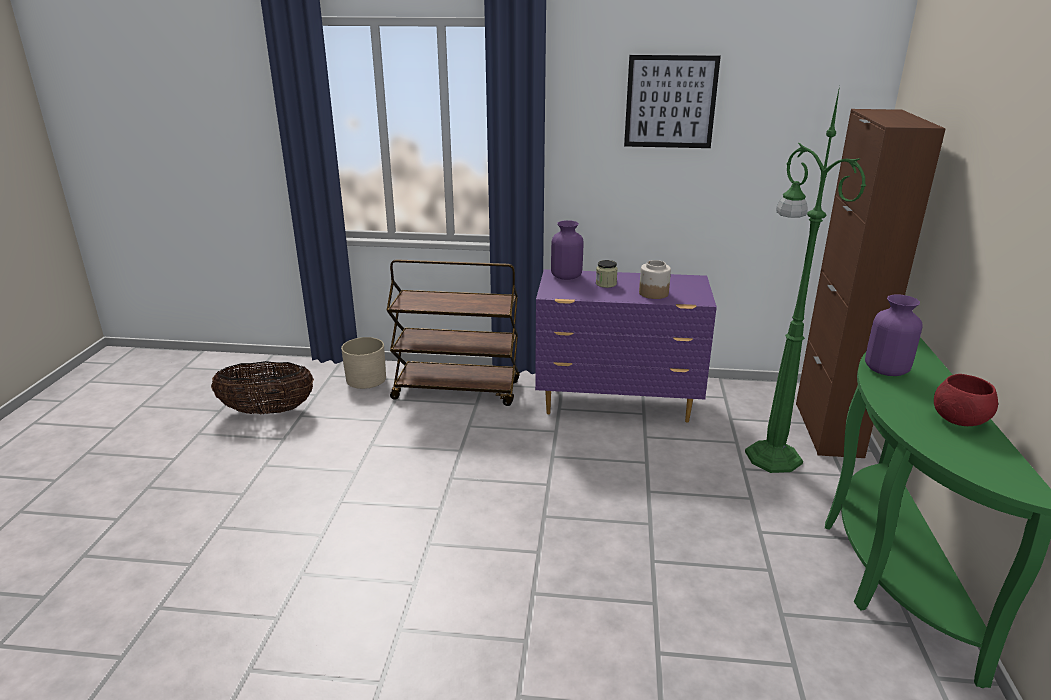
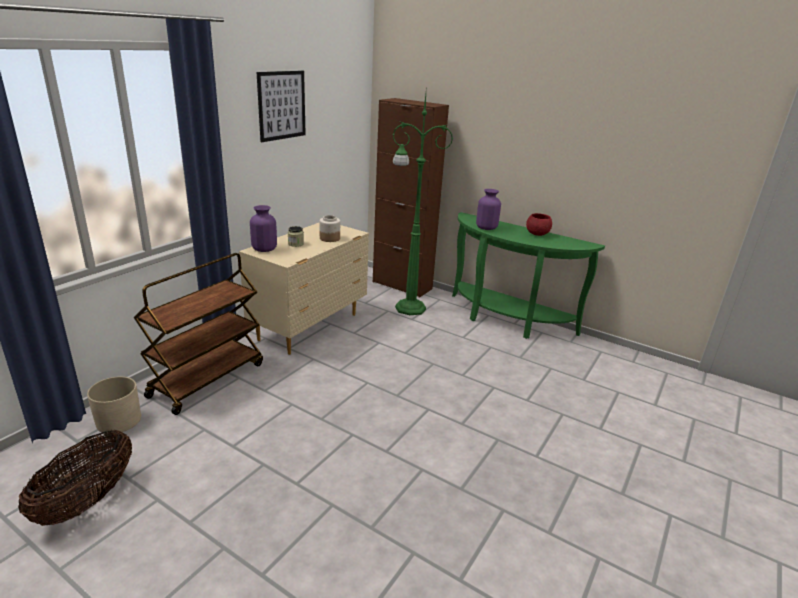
camera: 65 degrees left, 0 degrees up
(618, 404) = (310, 327): purple dresser -> beige dresser

